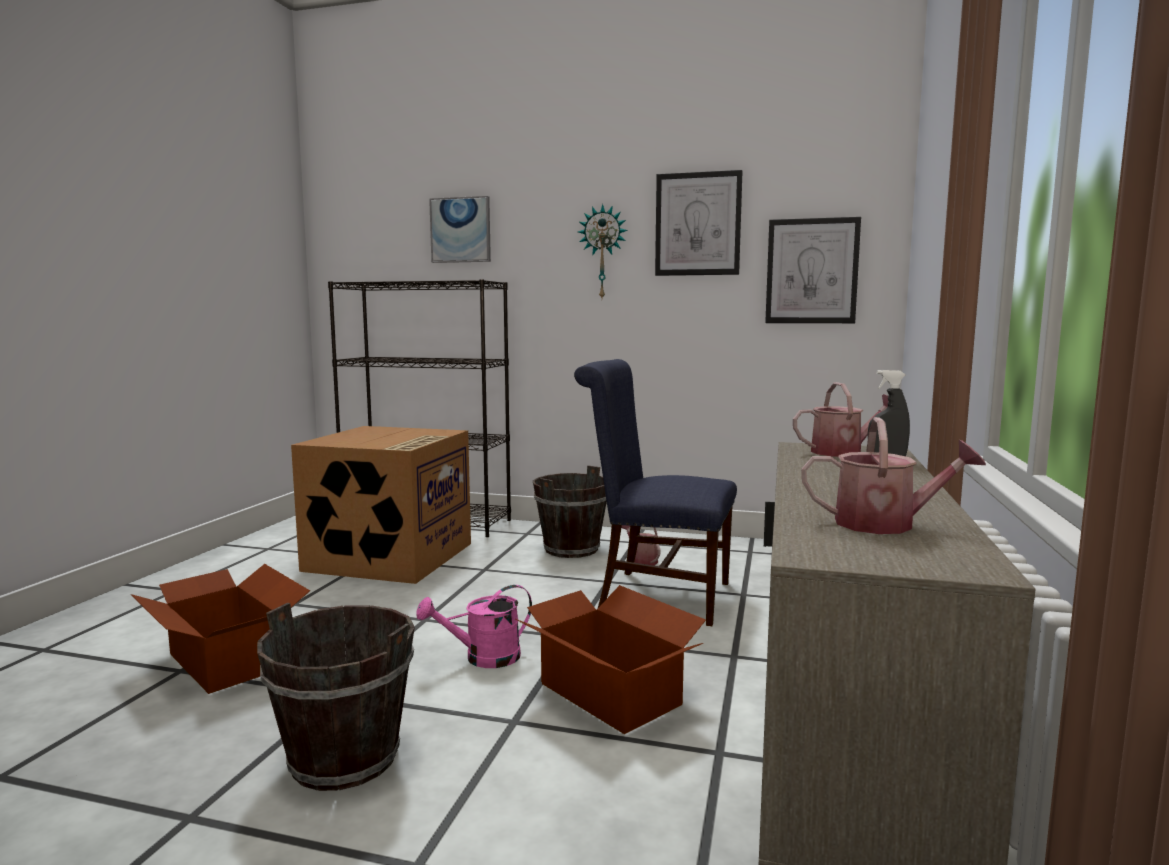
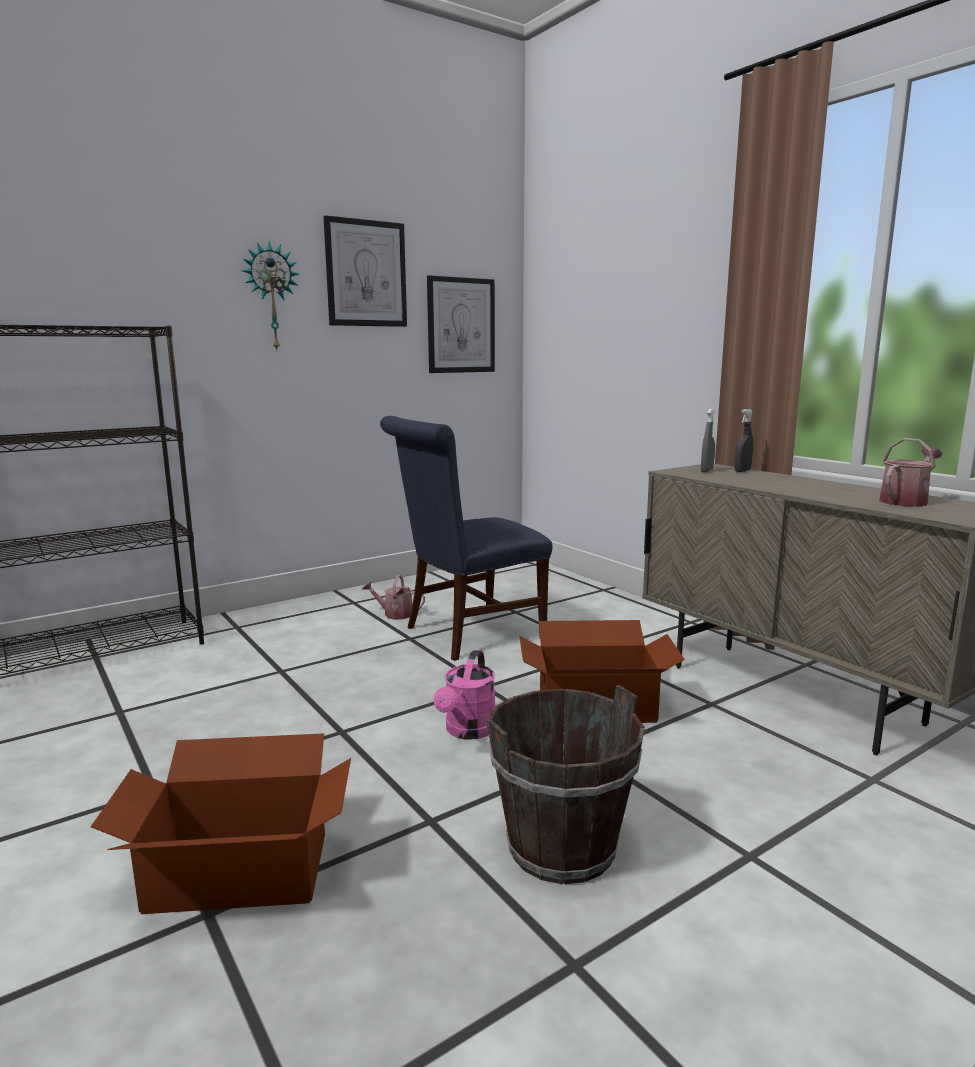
camera: 50 degrees left, 5 degrees up
(390, 557) = (142, 701): cardboard box -> none
(460, 230) = (71, 253): picture -> none
(571, 549) = (316, 625): brown bucket -> none
(843, 452) = (707, 471): watering can -> grey spray bottle

